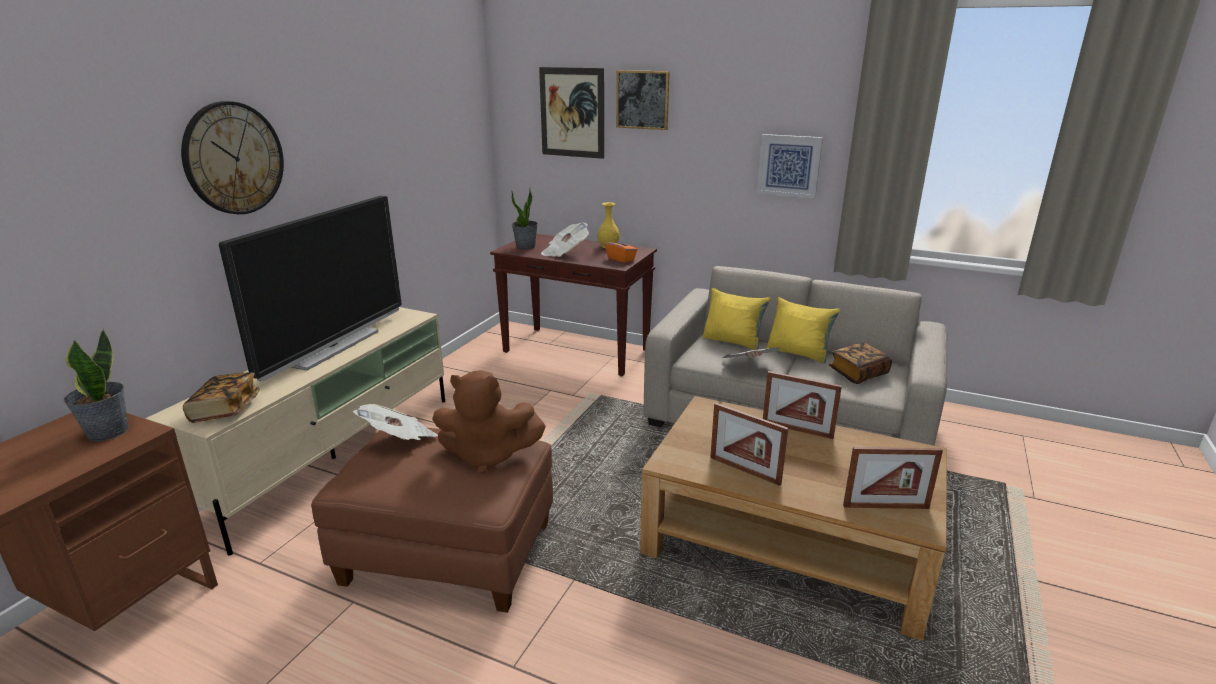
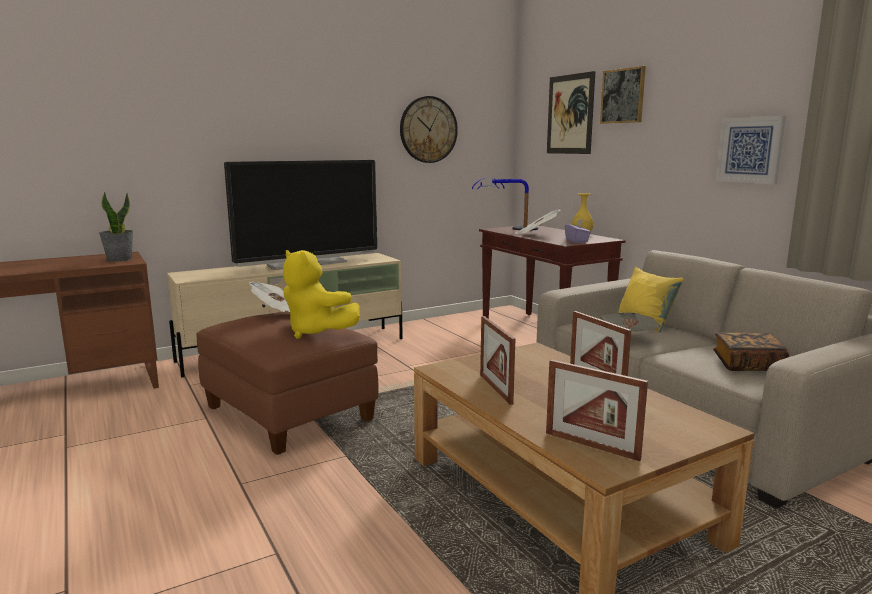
camera: 35 degrees right, 10 degrees down
(226, 410) = (205, 276): book -> none
(233, 158) = (266, 118): wall clock -> wall clock (428, 129)
(488, 456) = (316, 332): brown plush toy -> yellow plush toy
(526, 247) = (511, 229): potted plant -> table lamp
(621, 259) = (577, 241): orange tissue box -> purple tissue box
(798, 353) = (705, 342): yellow pillow -> none

